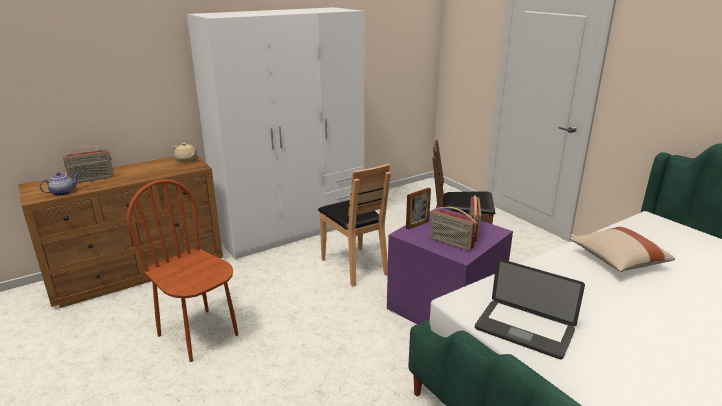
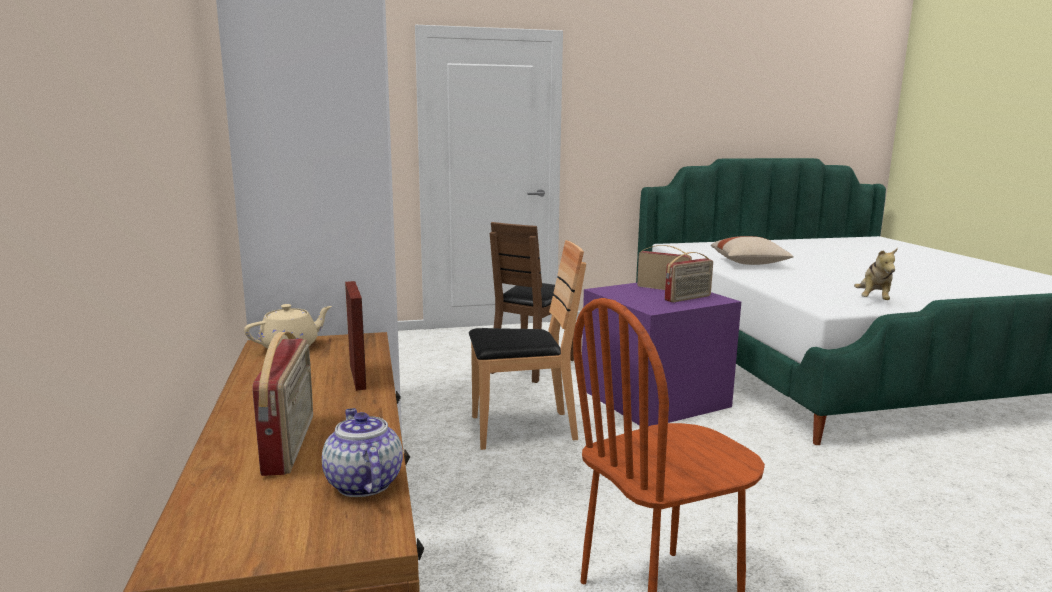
camera: 70 degrees left, 10 degrees down
(417, 224) = (631, 302): picture frame -> picture frame (357, 377)
(524, 330) = (873, 300): laptop -> plush toy

